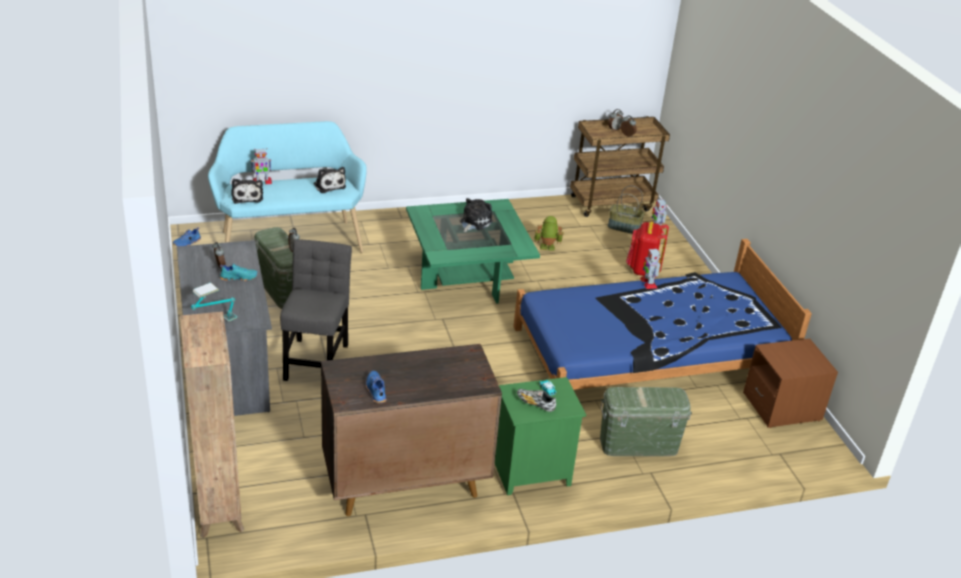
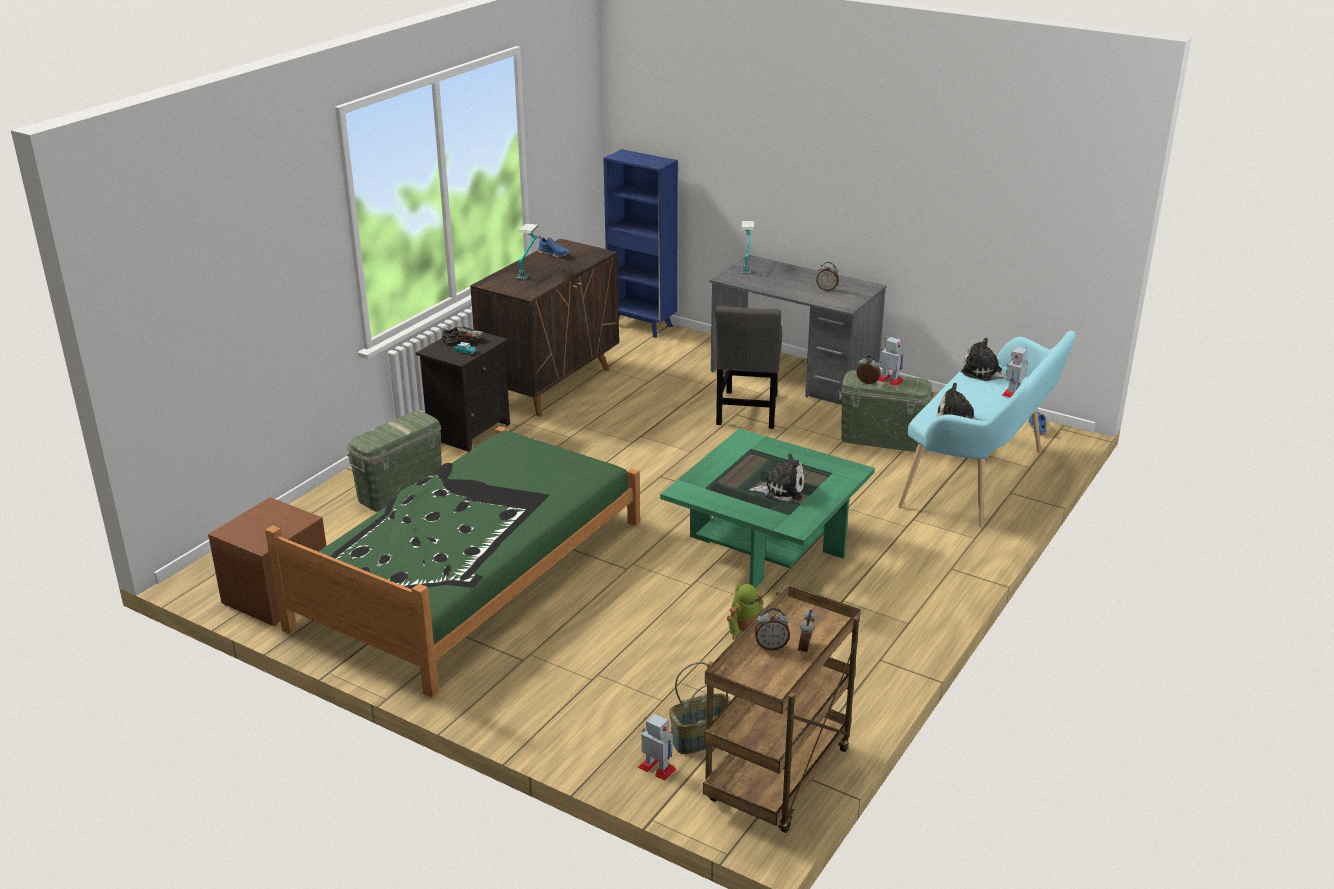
camera: 140 degrees right, 5 degrees down
(219, 508) = (642, 326): brown bookcase -> blue bookcase
(239, 277) = (798, 290): turquoise shoe -> none
(316, 359) = (747, 412): grey chair -> grey chair turned 45 degrees clockwise
(431, 380) = (528, 271): none -> table lamp
(474, 222) = (781, 489): plush toy -> plush toy turned 75 degrees counterclockwise
(530, 473) = (469, 430): green nightstand -> black nightstand
(642, 270) = (595, 678): red backpack -> none
(648, 283) = (513, 540): toy robot -> toy robot (890, 380)
(649, 353) = (471, 573): blue bed -> green bed

